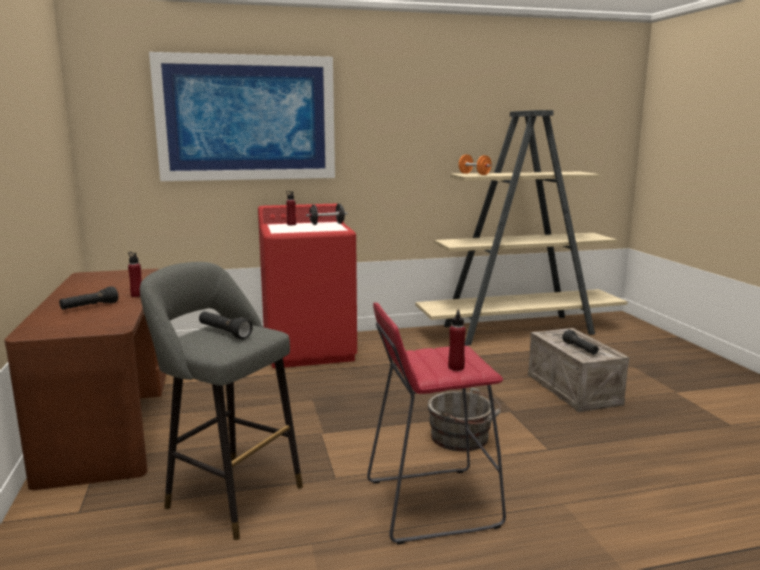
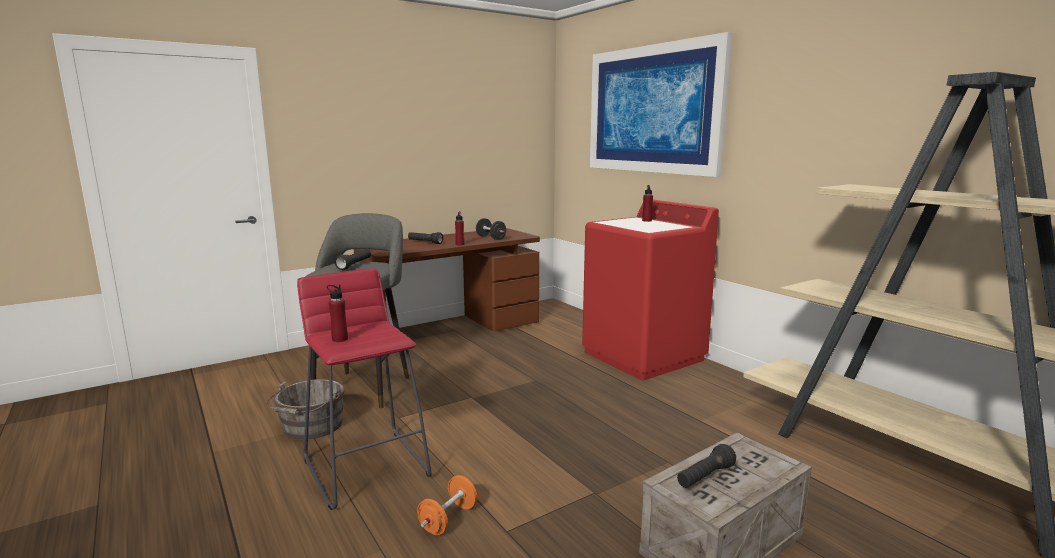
camera: 70 degrees right, 0 degrees up
(327, 224) = (670, 226): black dumbbell -> black dumbbell (491, 238)
(462, 438) = (501, 467): grey bucket -> grey bucket (310, 427)
(474, 174) = (863, 187): orange dumbbell -> orange dumbbell (448, 519)

